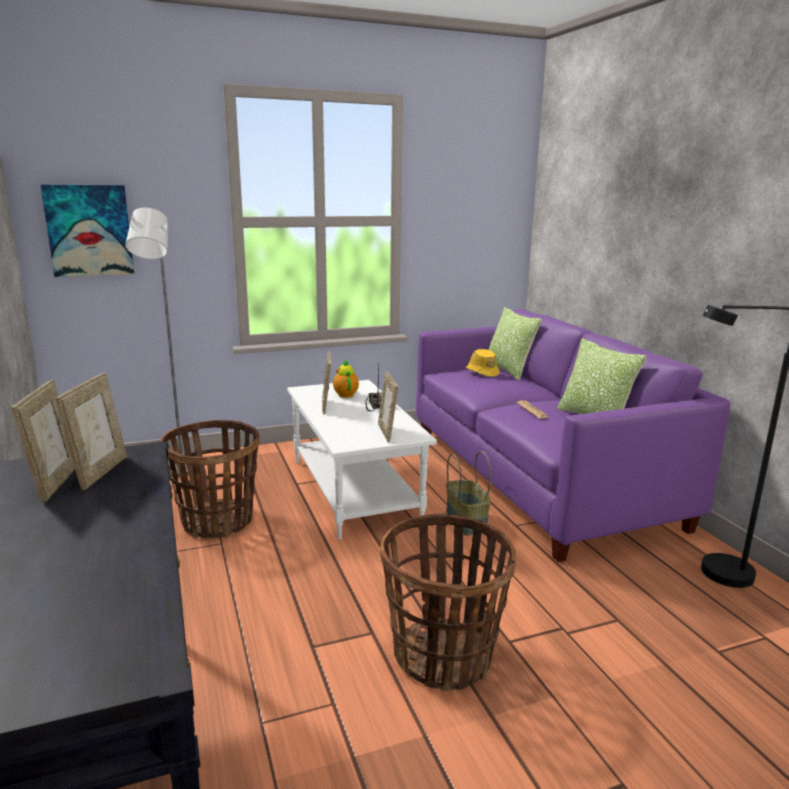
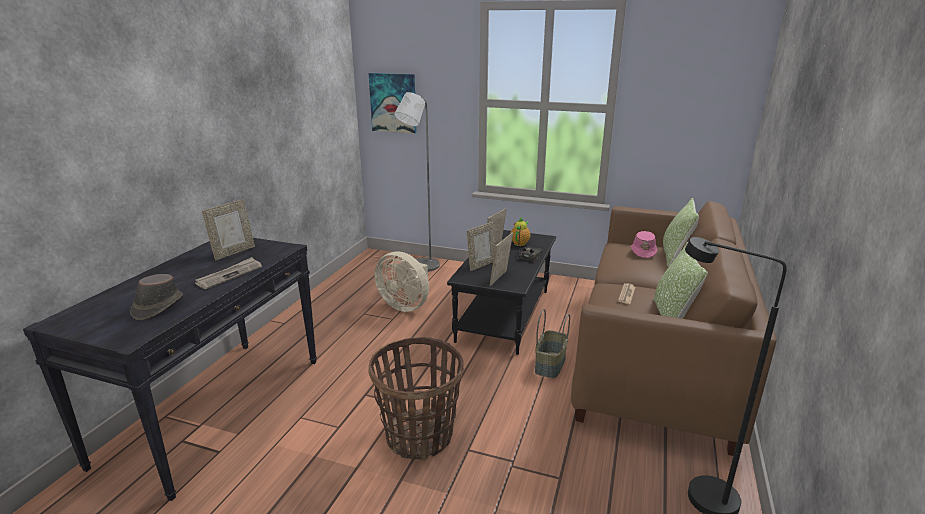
camera: 40 degrees right, 5 degrees up
(80, 601) = (157, 306): none -> brown hat
(100, 472) = (255, 253): picture frame -> picture frame (481, 265)
(122, 512) = (230, 275): none -> newspaper
(217, 521) = (406, 305): basket -> beige fan
(355, 490) = (505, 316): white coffee table -> black coffee table
(482, 372) = (643, 252): yellow hat -> pink hat
(537, 477) = (655, 356): purple sofa -> brown sofa

